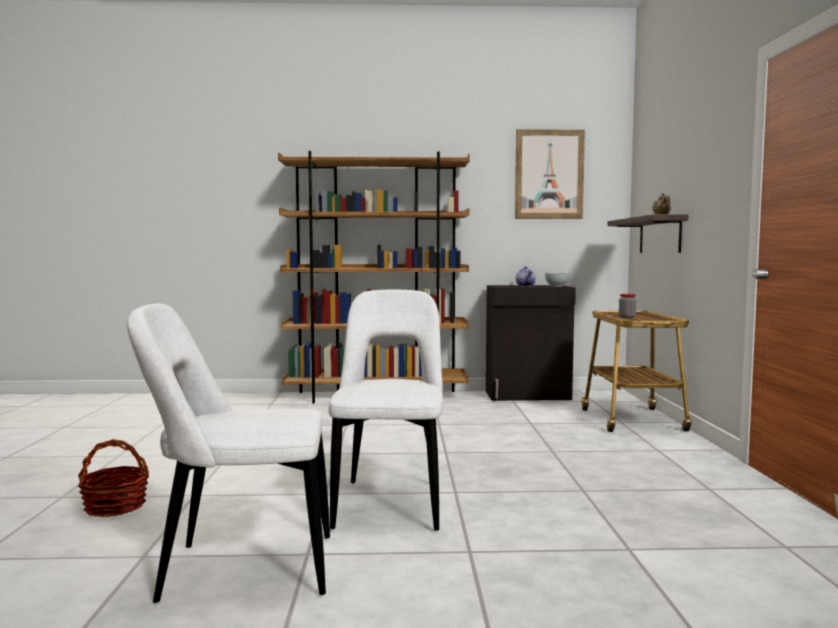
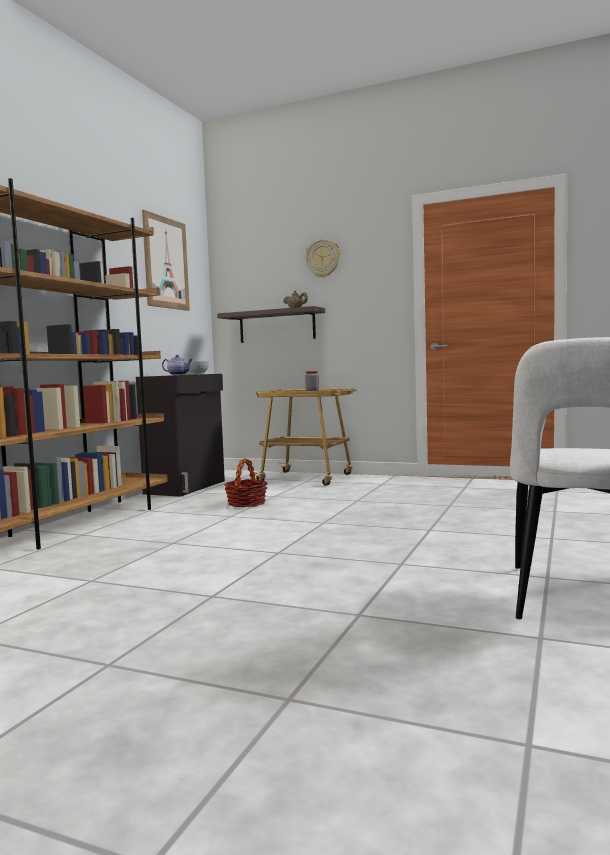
camera: 65 degrees left, 0 degrees up
(115, 506) = (366, 657): basket -> basket (246, 503)
(390, 502) = (441, 547): white chair -> none
(690, 150) = (323, 258): none -> wall clock

